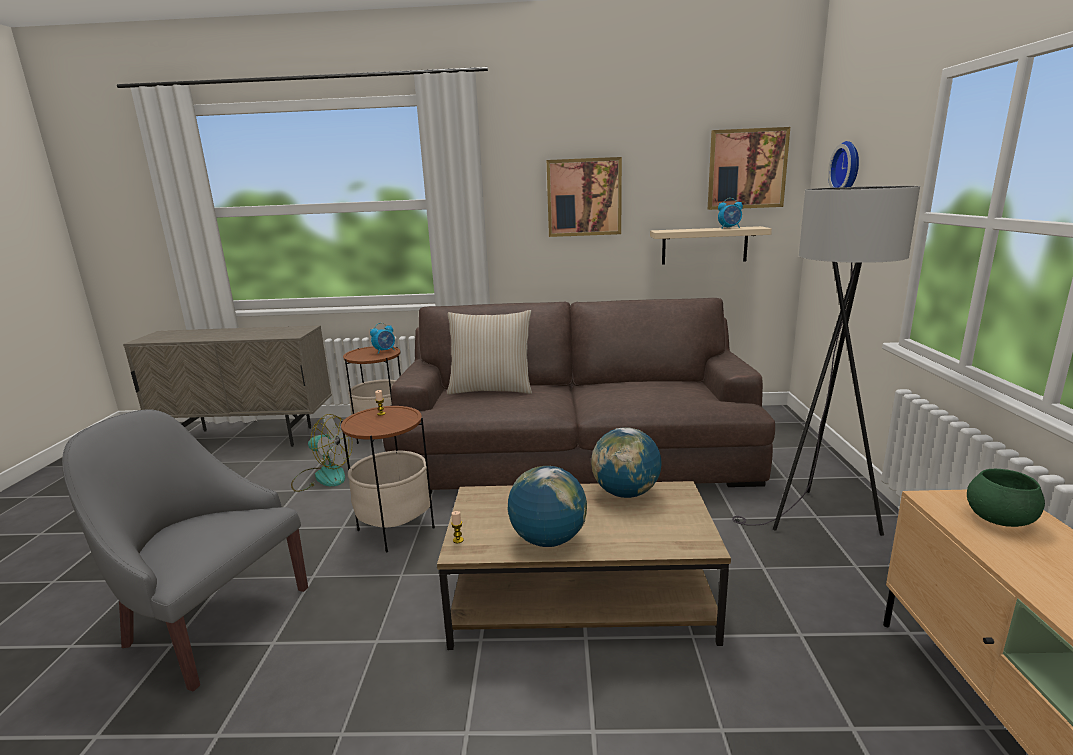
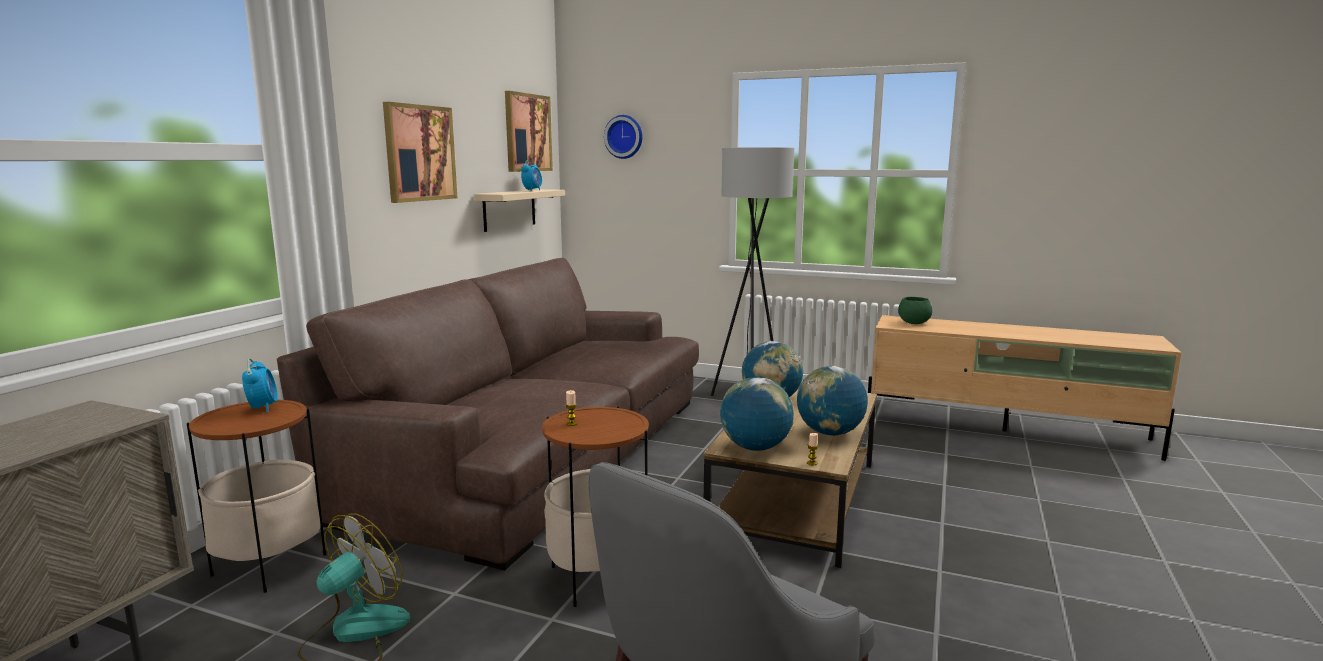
camera: 70 degrees left, 5 degrees down
(482, 506) = (755, 448): none -> globe
(491, 389) = (491, 396): beige pillow -> none

